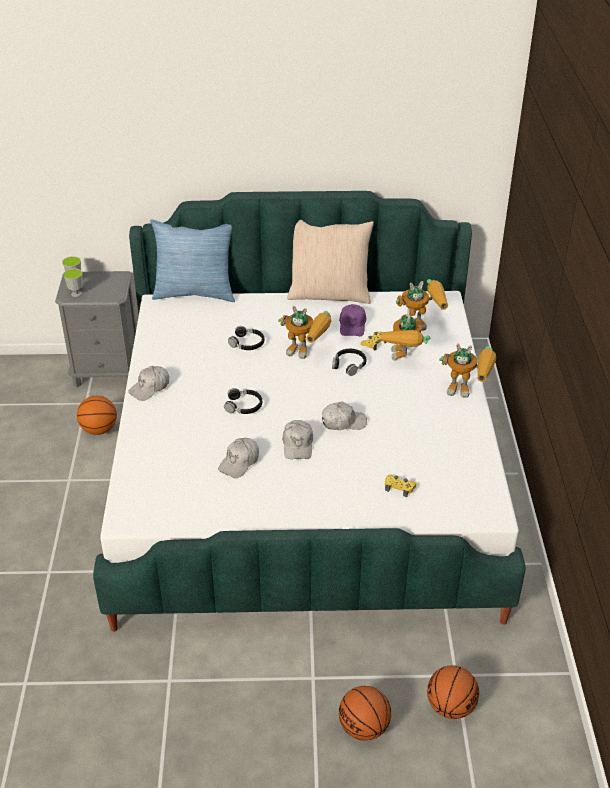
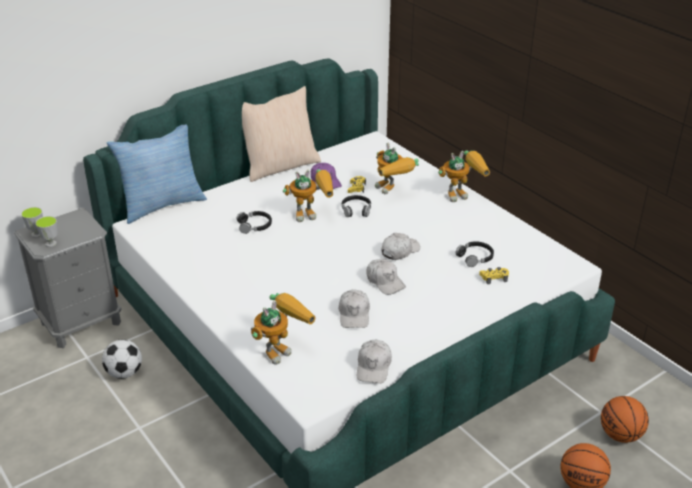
camera: 35 degrees left, 5 degrees down
(99, 429) = (124, 373): basketball -> football
(150, 388) = (208, 292): white cap -> white cap (374, 367)
(244, 406) = (308, 272): black headphones -> black headphones (475, 257)
(422, 323) = (376, 162): toy robot -> toy robot (281, 348)

